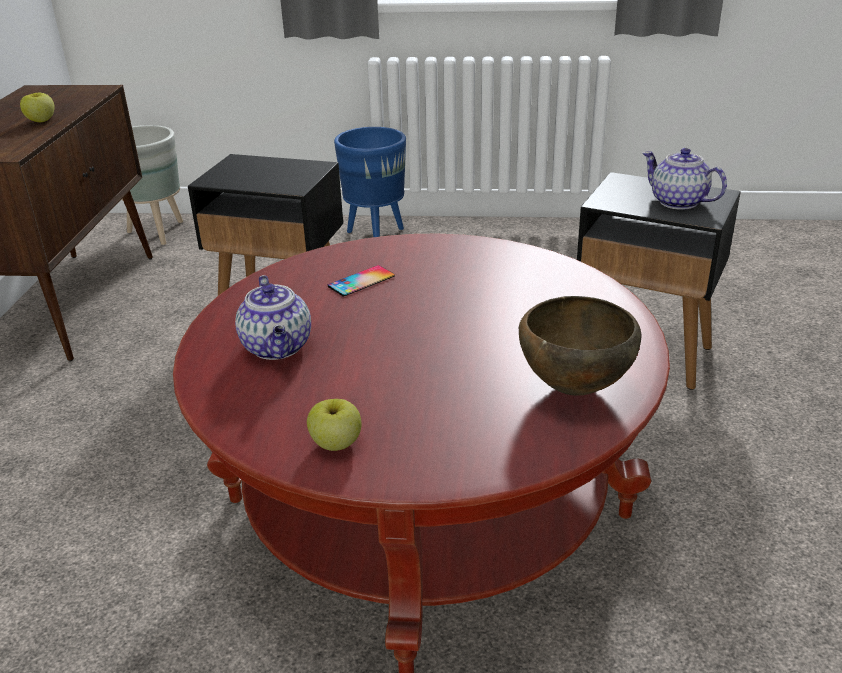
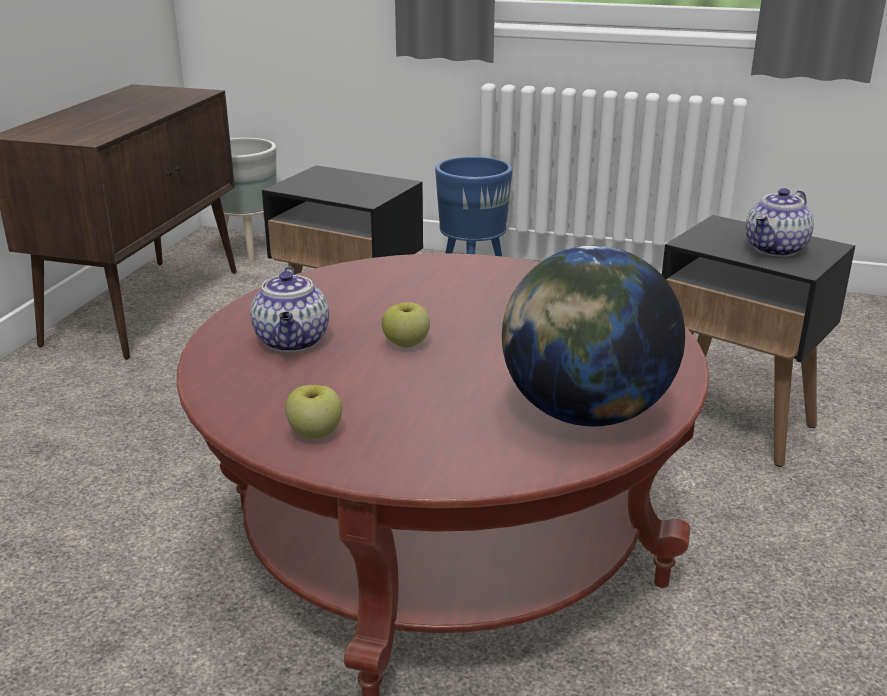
camera: 10 degrees right, 5 degrees down
(41, 121) = (133, 115): apple -> apple (406, 344)
(361, 281) = (402, 291): phone -> none
(573, 389) = (584, 413): brown bowl -> globe
(677, 202) = (776, 249): teapot -> teapot turned 105 degrees counterclockwise

